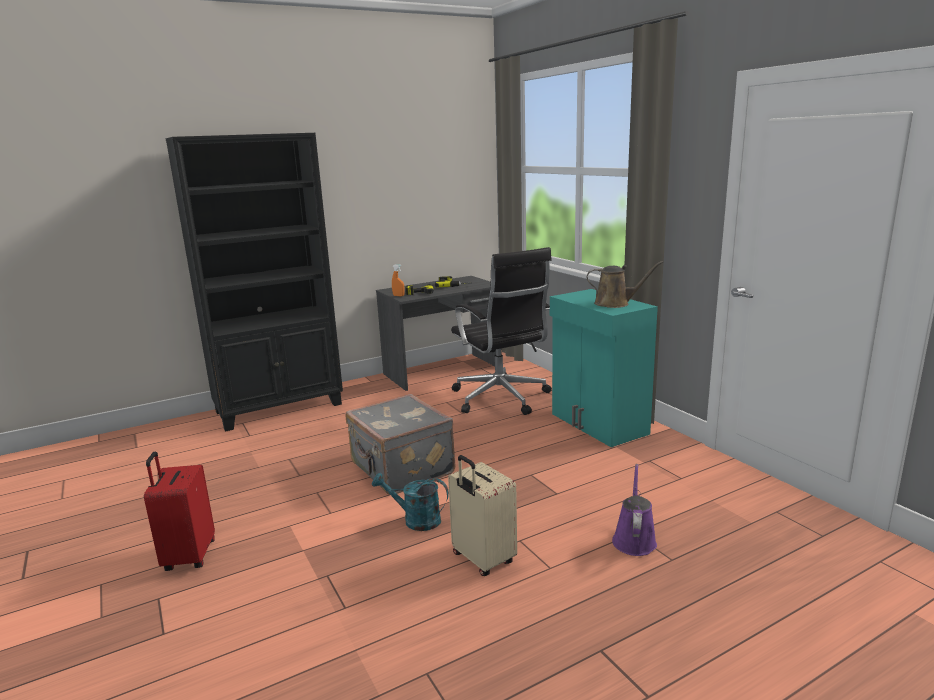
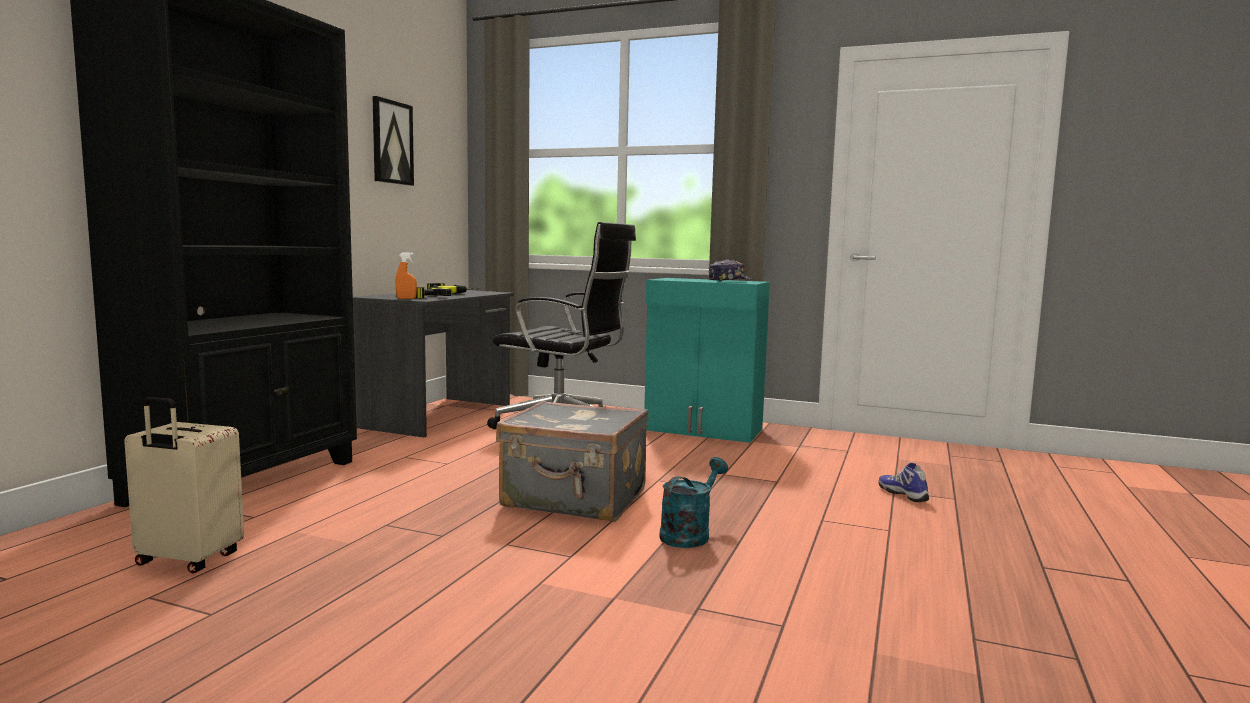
camera: 40 degrees left, 10 degrees down
(188, 556) = (447, 662): red suitcase -> none
(413, 176) = (392, 142): none -> picture
(415, 520) = (689, 534): turquoise watering can -> turquoise watering can turned 150 degrees clockwise
(482, 559) = (823, 542): beige suitcase -> beige suitcase (187, 561)
(615, 303) = (729, 281): brown watering can -> cap
(634, 539) = (904, 494): purple watering can -> shoe

